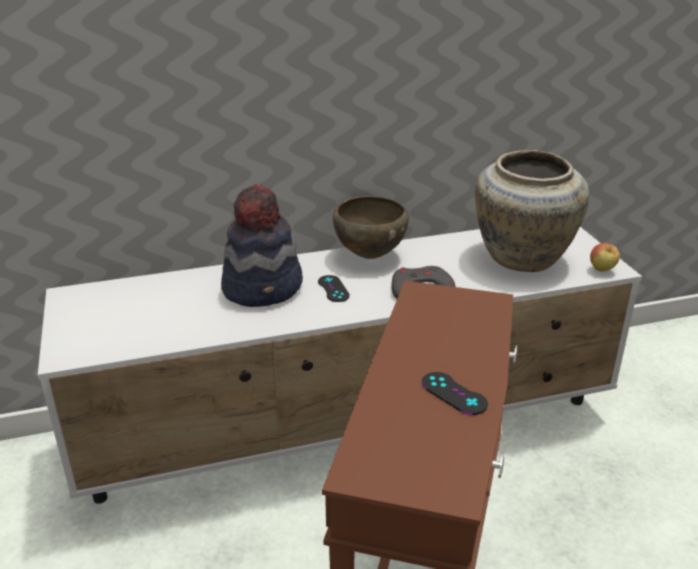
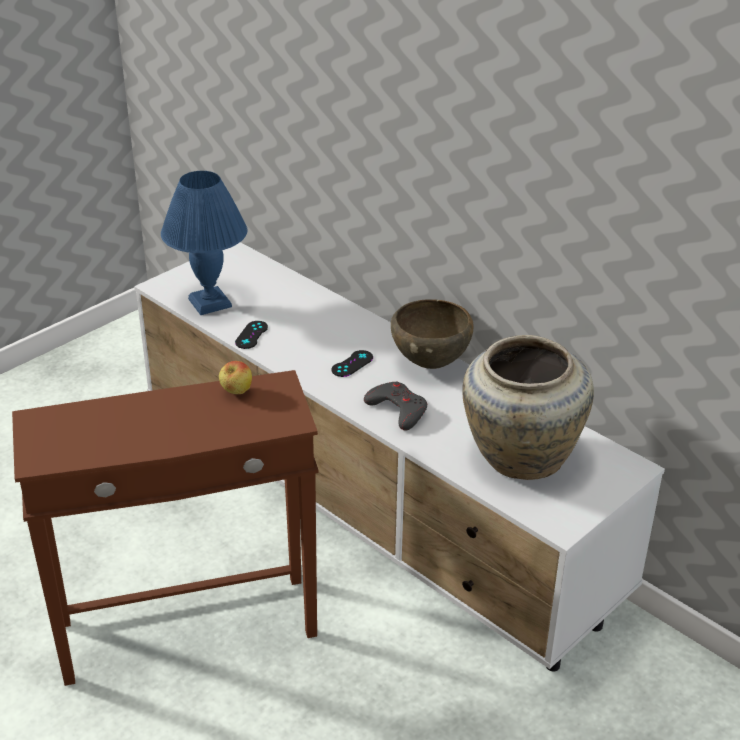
camera: 60 degrees right, 5 degrees up
(142, 333) = (211, 303): none -> blue table lamp
(263, 288) = (321, 329): hat -> none
(454, 393) = (143, 435): black game controller -> black game controller (251, 335)
(602, 270) = (549, 518): apple -> apple (236, 392)

